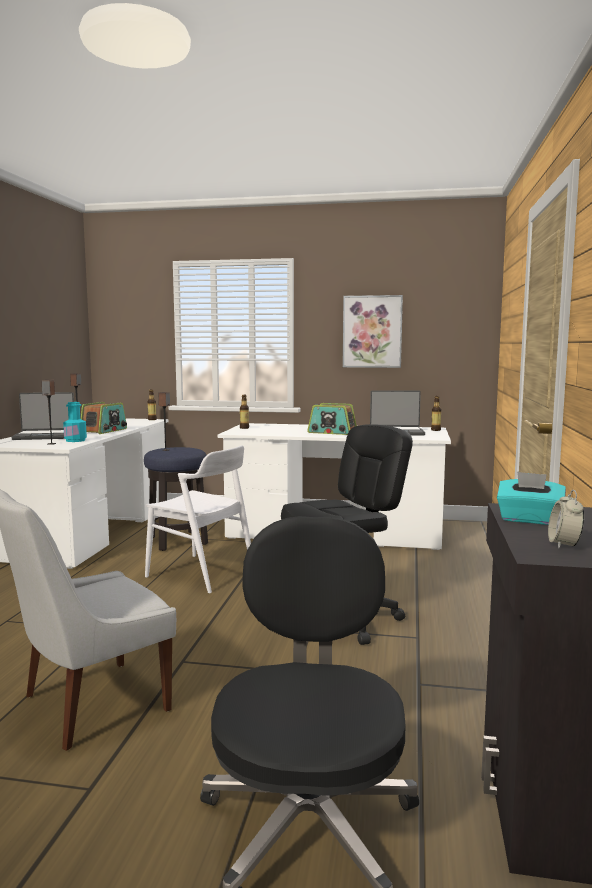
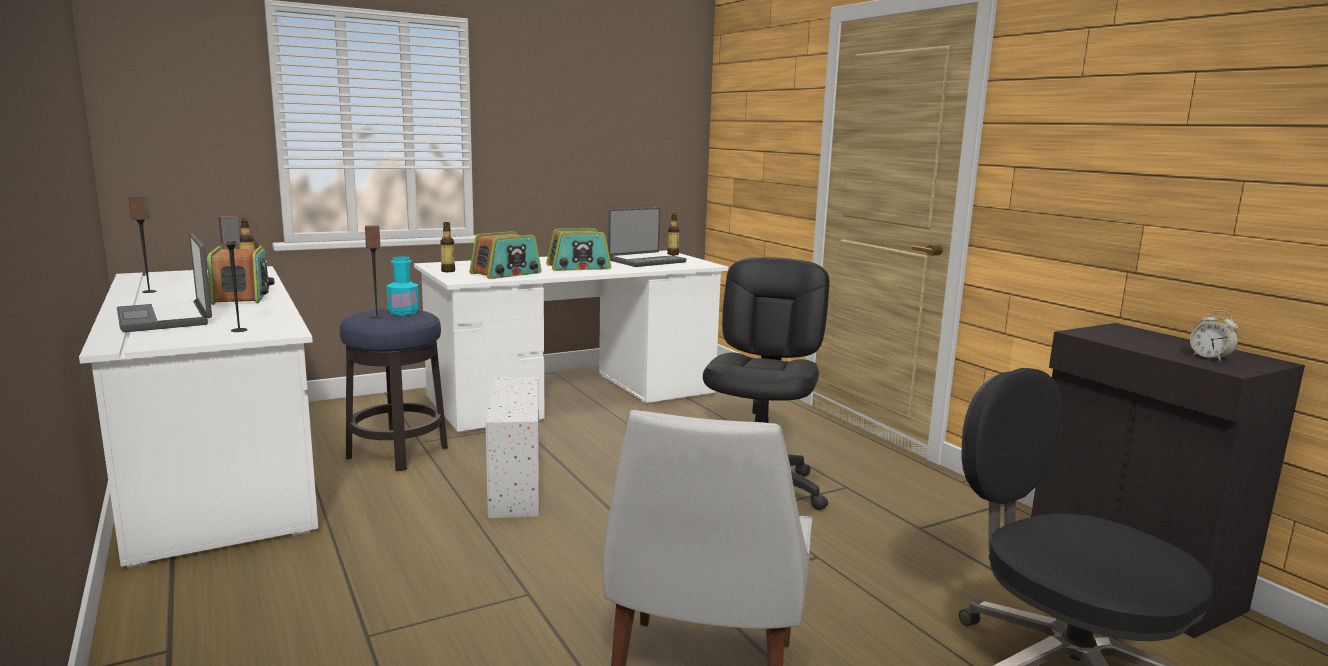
camera: 40 degrees left, 5 degrees up
(45, 436) = (167, 318): laptop -> laptop turned 105 degrees clockwise
(75, 440) = (260, 319): turquoise bottle -> turquoise bottle (403, 312)
(201, 573) = (515, 486): white chair -> white storage box
(272, 432) = (506, 273): none -> radio
(372, 331) = (574, 130): picture -> none
(529, 520) = (1127, 341): turquoise tissue box -> none

